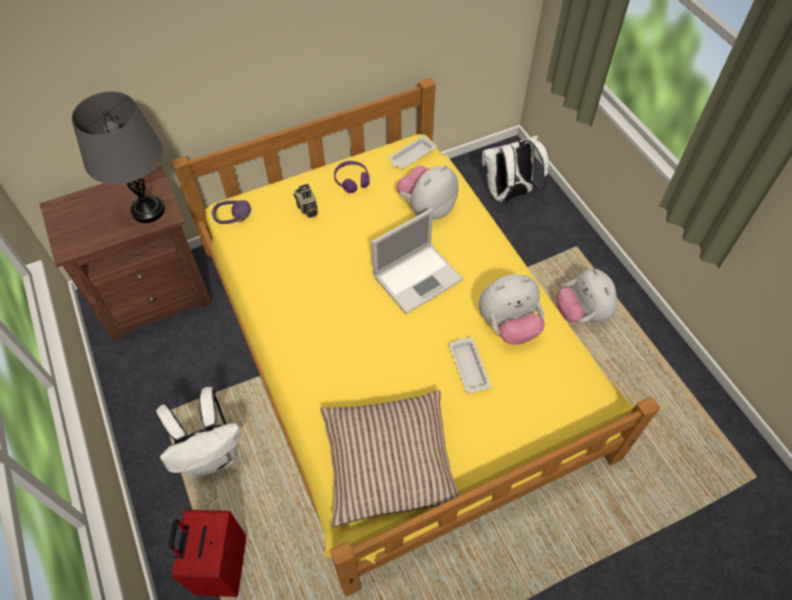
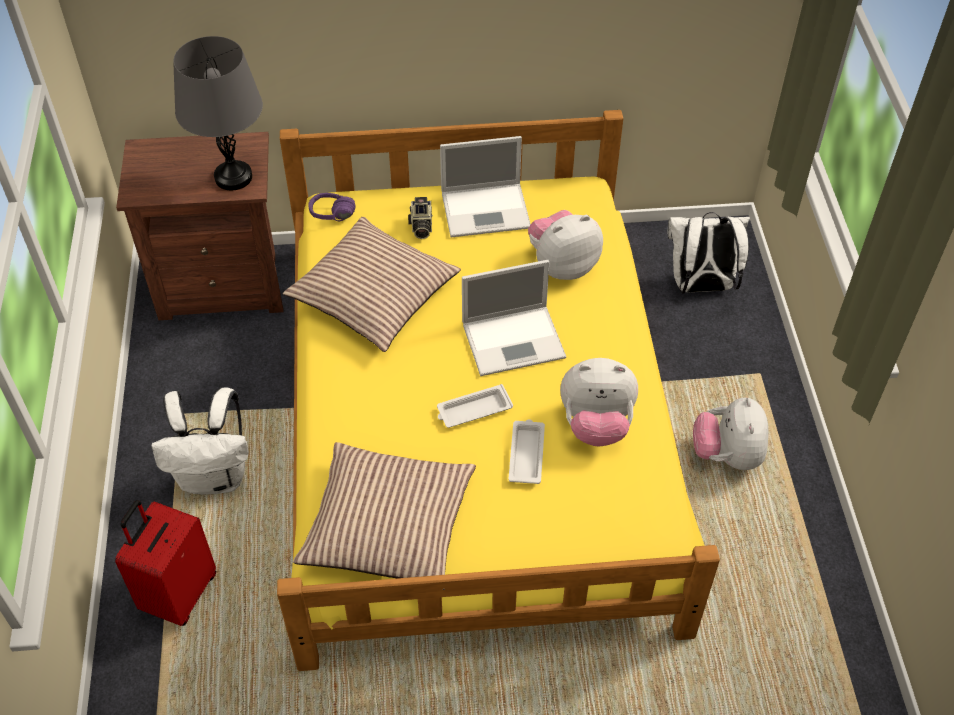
camera: 20 degrees right, 5 degrees down
(294, 273) = (374, 295): none -> pillow
(352, 181) = (487, 210): purple headphones -> laptop
(411, 156) = (573, 199): white tray -> white tray (473, 410)

